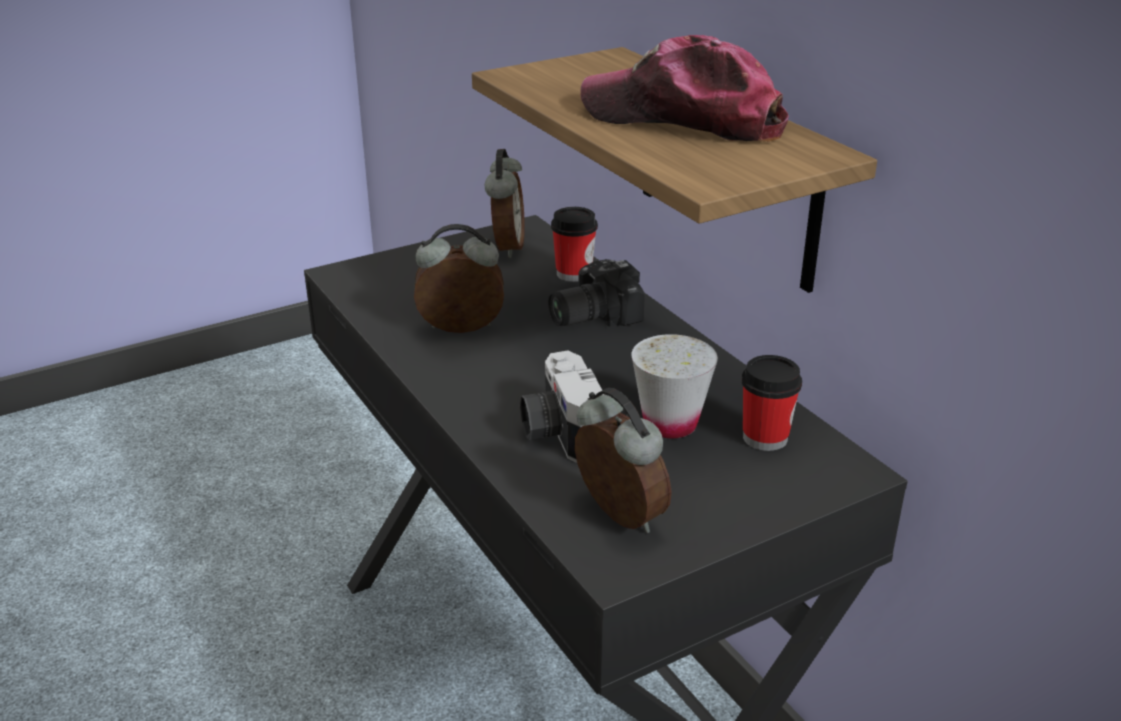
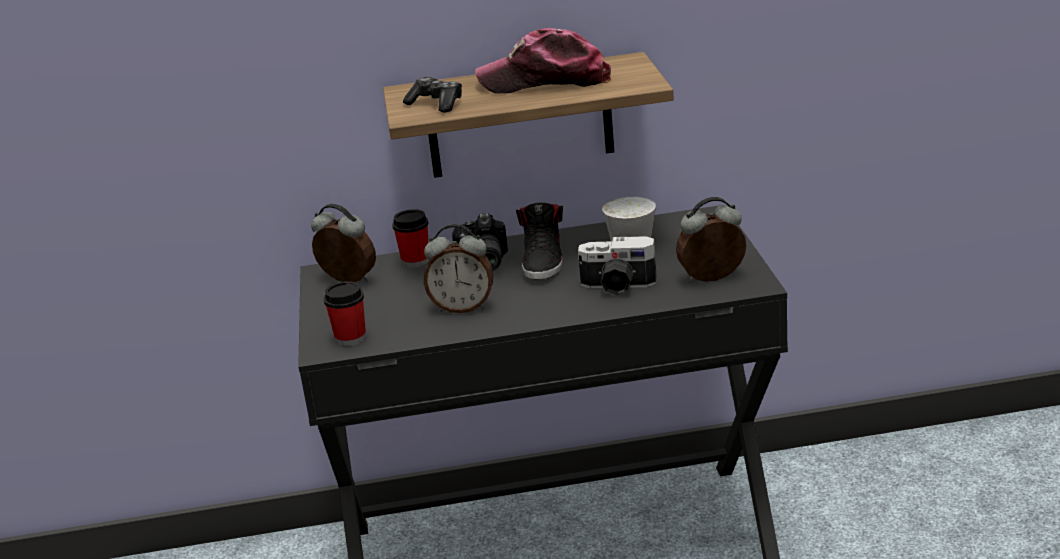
camera: 65 degrees left, 5 degrees down
(461, 330) = (462, 308): alarm clock -> alarm clock turned 105 degrees counterclockwise
(563, 78) = (436, 104): none -> game controller
(614, 358) = (544, 261): none -> black shoe
(684, 119) = (545, 81): cap -> cap turned 45 degrees clockwise
(765, 437) = (663, 231): cup -> cup (350, 338)

